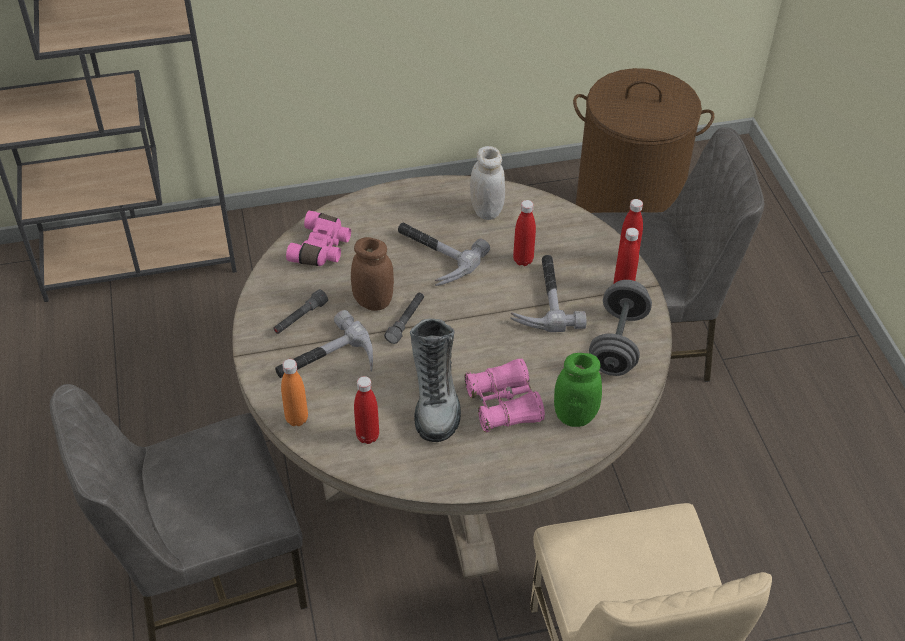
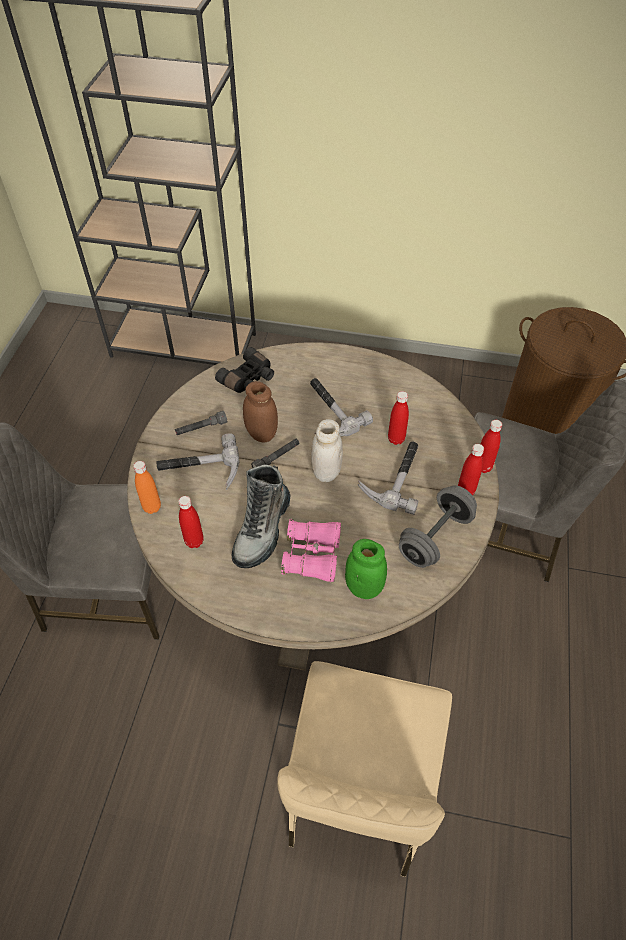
camera: 25 degrees right, 5 degrees up
(322, 248) = (249, 379): pink binoculars -> black binoculars
(486, 210) = (390, 389): white jar -> white jar (326, 472)

